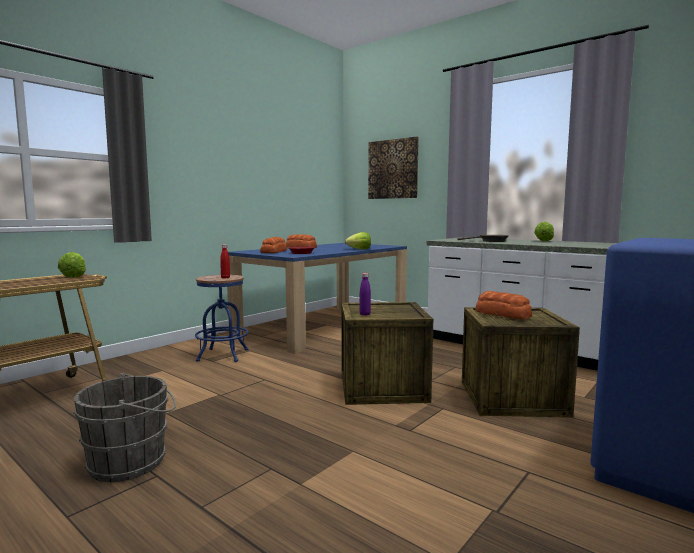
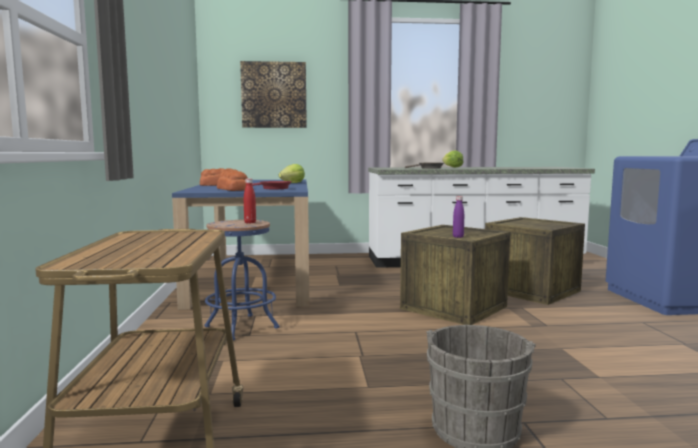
camera: 45 degrees left, 0 degrees up
(73, 276) = (149, 235): lettuce -> none
(503, 314) = (525, 223): bread -> none

